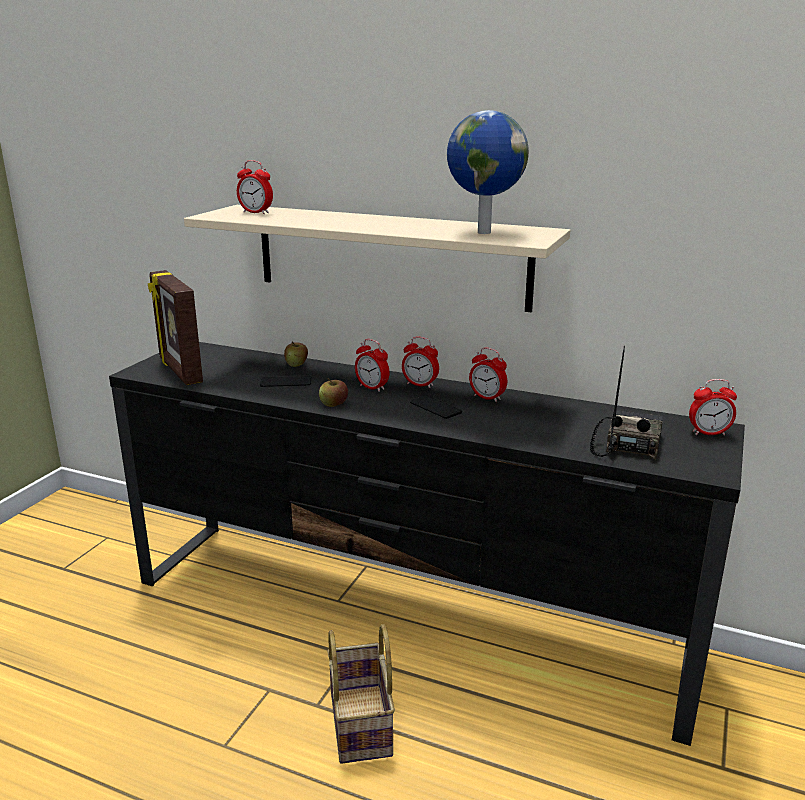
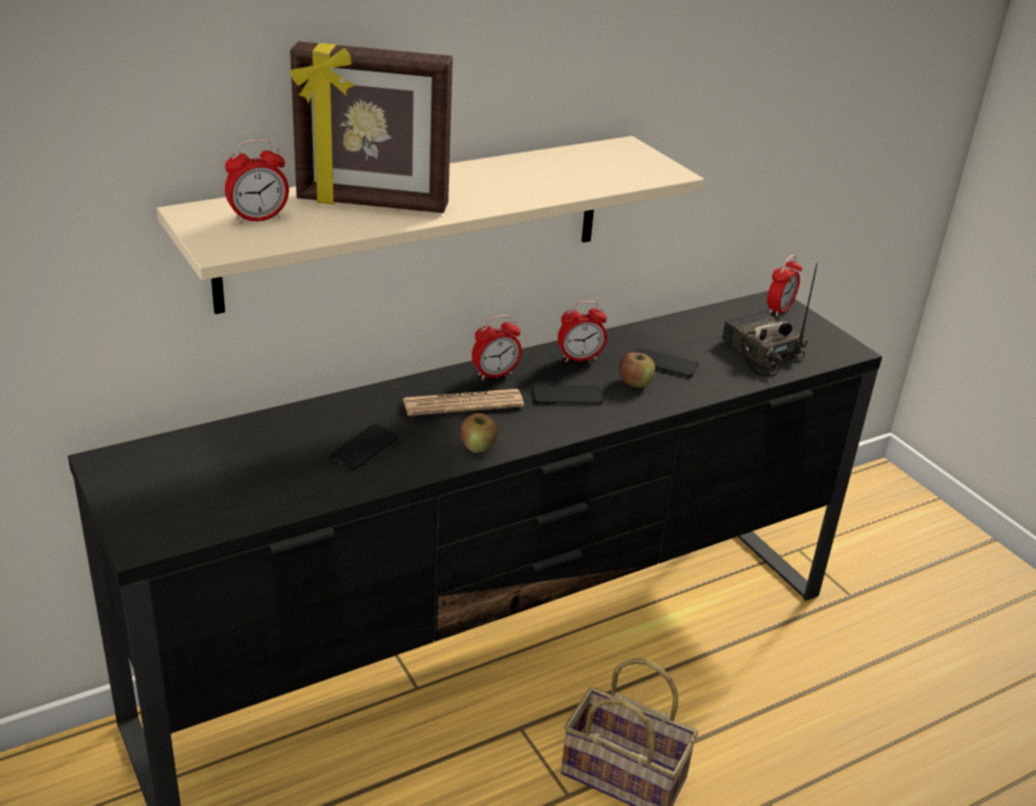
camera: 55 degrees left, 10 degrees up
(179, 371) = (199, 507): picture frame -> picture frame (372, 204)
(296, 364) = (313, 416): apple -> apple (635, 382)
(372, 388) = (463, 404): alarm clock -> newspaper
(482, 232) = (594, 170): globe -> none
(537, 420) = (664, 363): none -> phone

